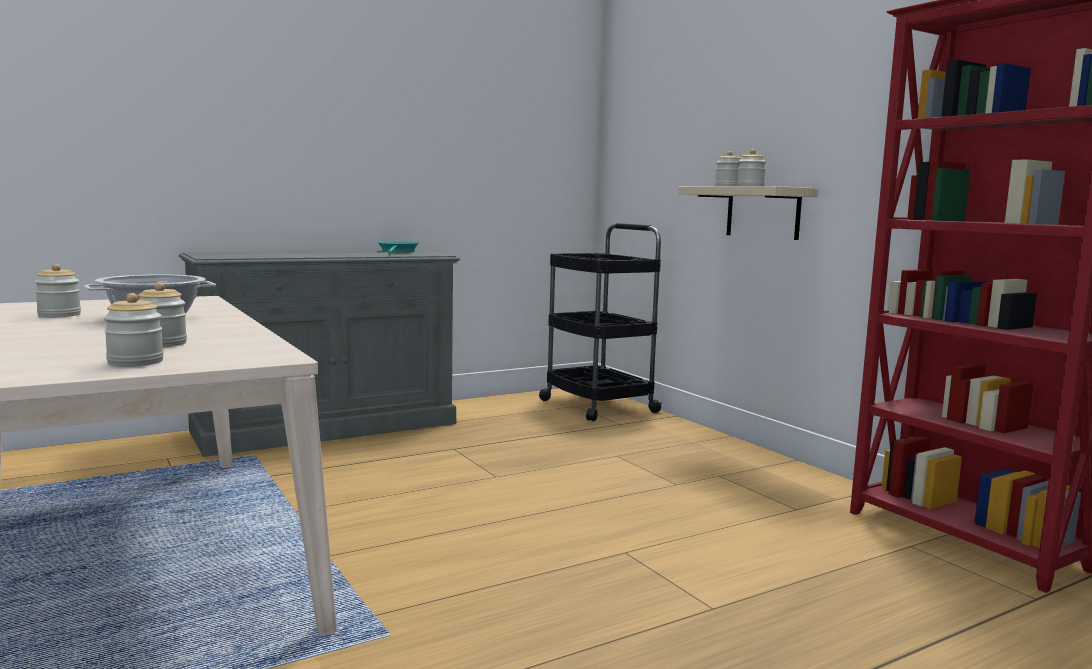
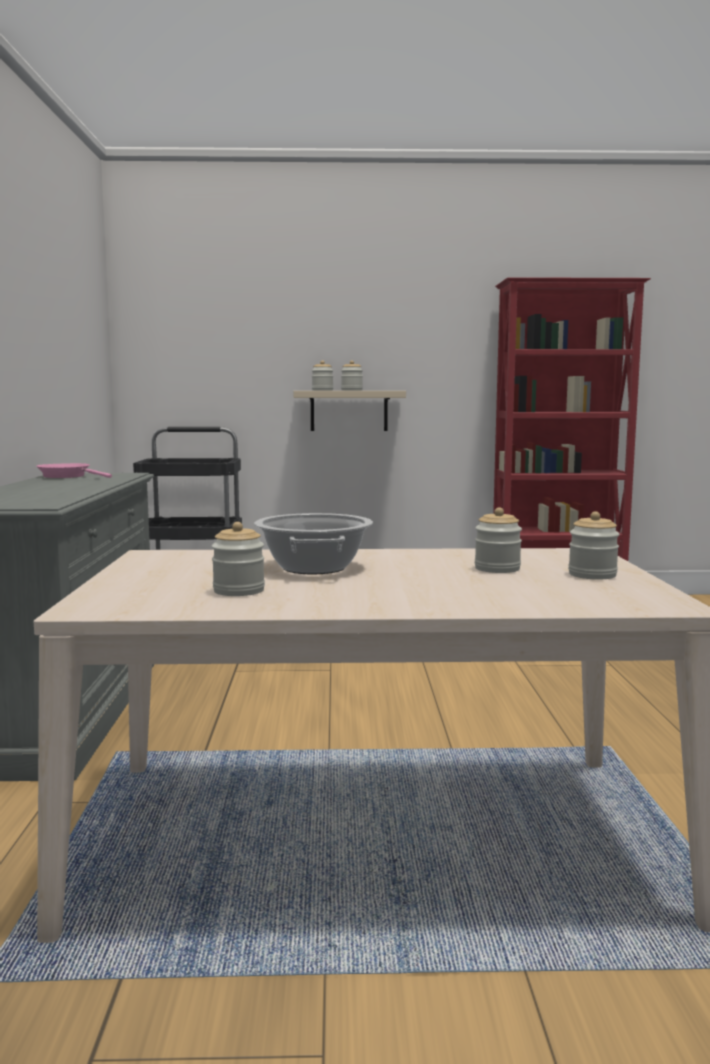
camera: 60 degrees left, 0 degrees up
(398, 251) = (68, 476): turquoise frying pan -> pink frying pan

